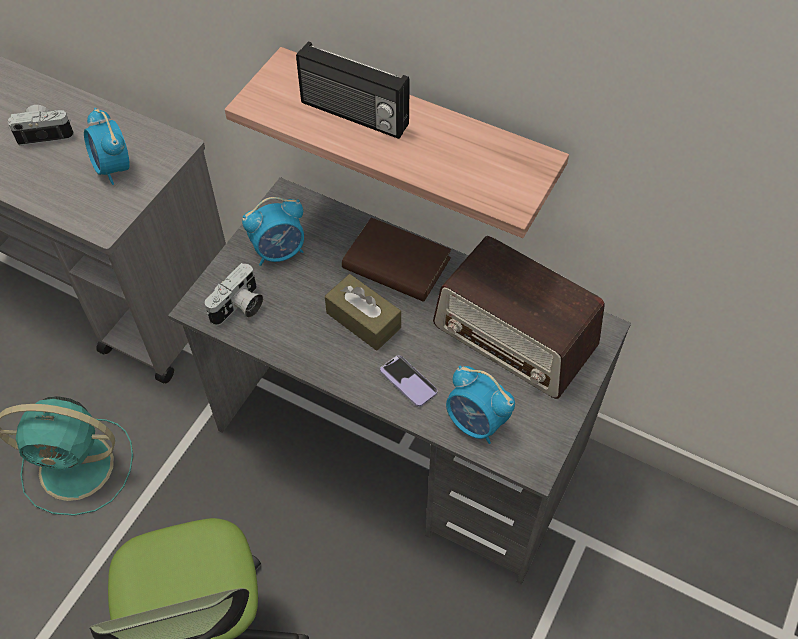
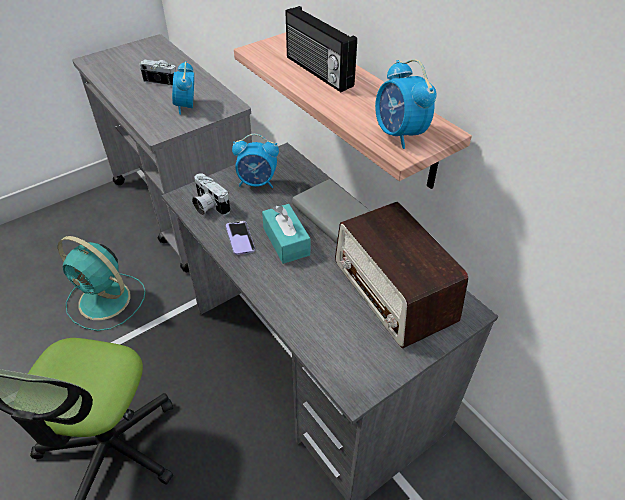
camera: 25 degrees right, 10 degrees down
(239, 308) = (208, 206): camera -> camera turned 75 degrees clockwise
(363, 320) = (286, 241): brown tissue box -> turquoise tissue box
(396, 264) = (332, 215): brown book -> grey book
(408, 382) = (292, 292): phone -> phone (240, 238)
(476, 423) = (326, 340): alarm clock -> alarm clock (399, 134)

